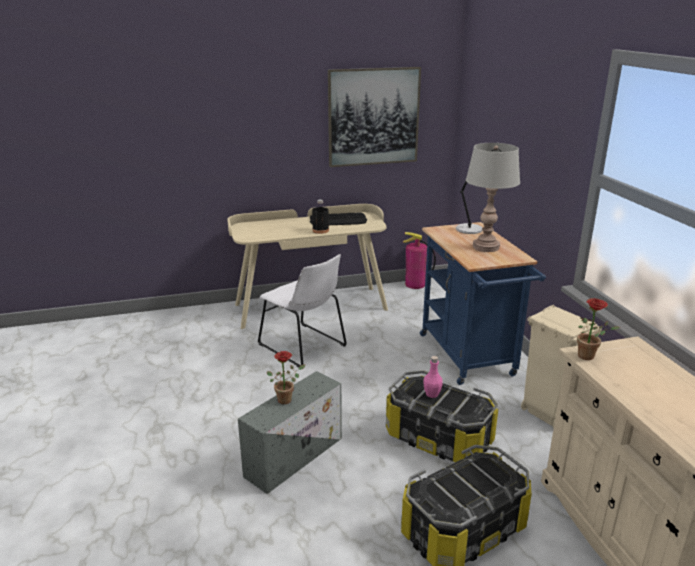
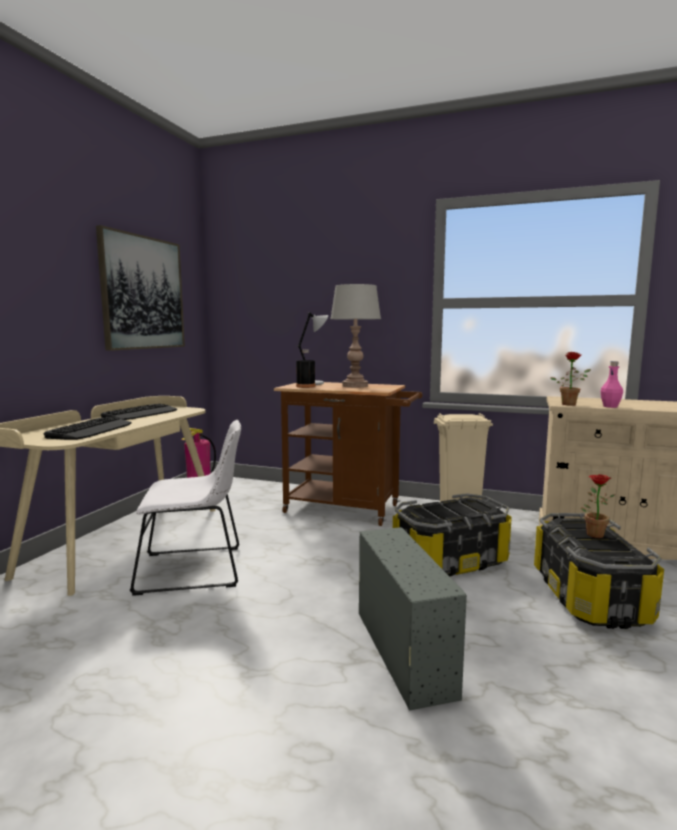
camera: 55 degrees left, 15 degrees down
(278, 231) = (91, 430): none -> keyboard
(287, 399) = (402, 560): potted plant -> potted plant (593, 533)
(320, 230) = (145, 421): black bottle -> black bottle (305, 386)
(432, 394) = (442, 511): pink bottle -> pink bottle (610, 406)
(469, 358) = (349, 509): blue cart -> brown cart

